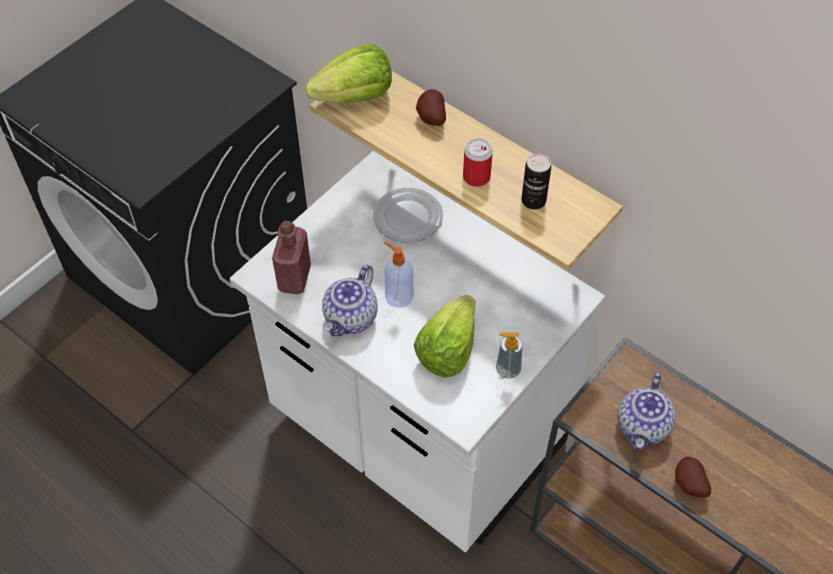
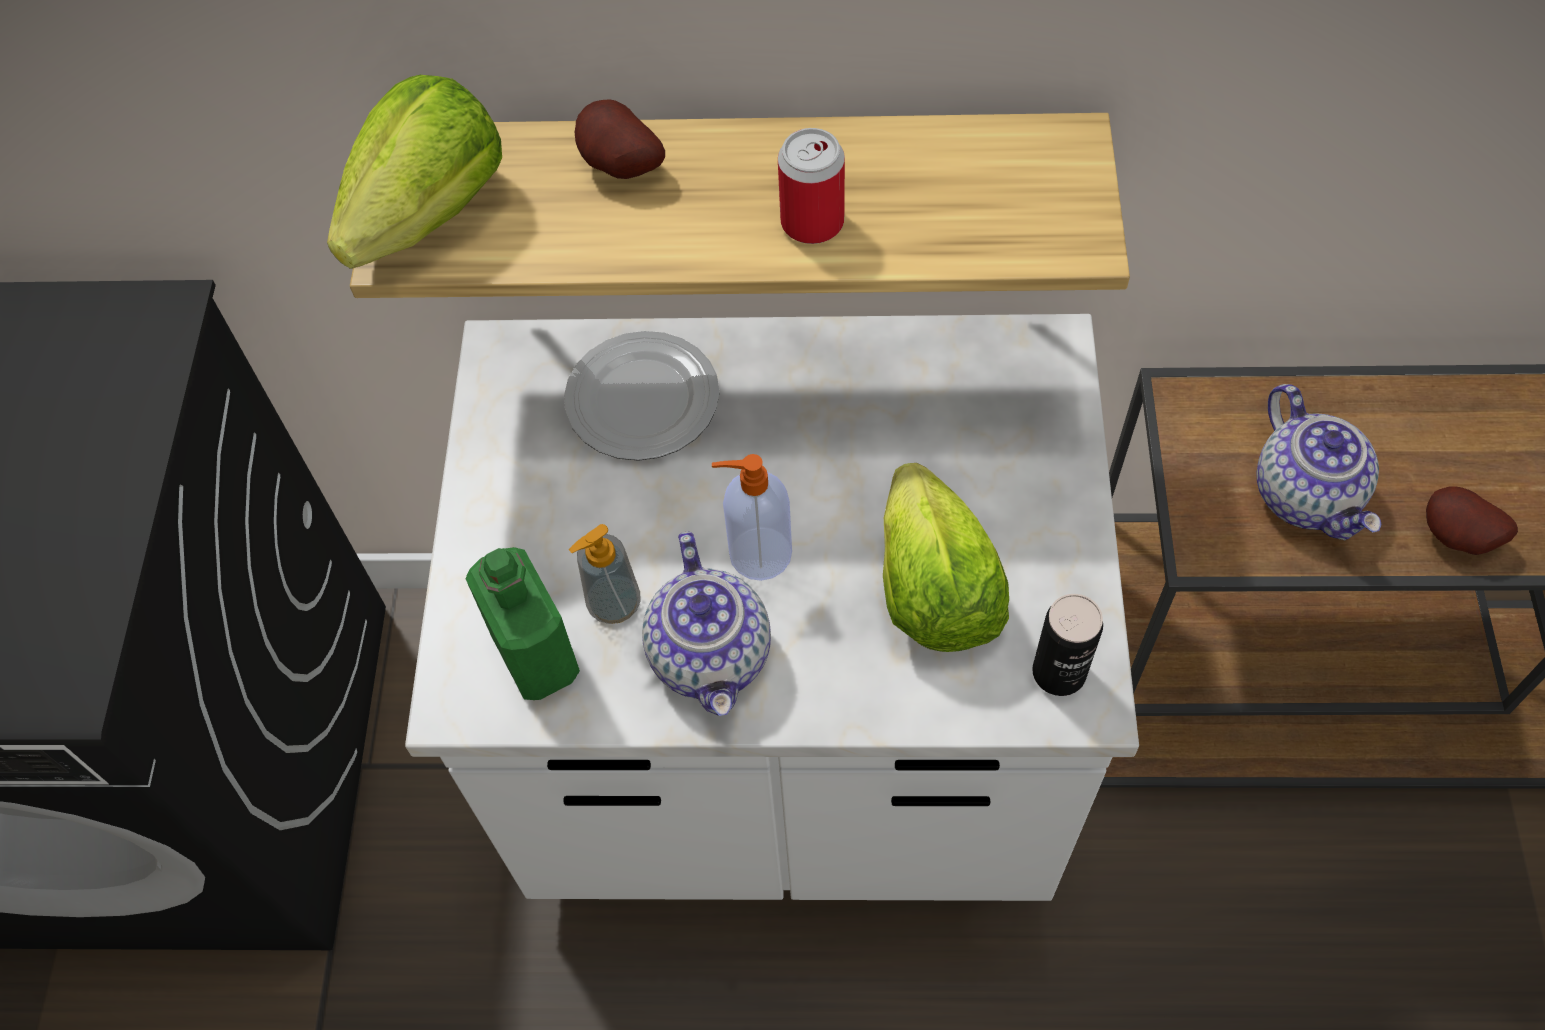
camera: 35 degrees left, 5 degrees up
(294, 278) = (536, 656): red bottle -> green bottle
(508, 369) = (1063, 550): soap dispenser -> soap dispenser (614, 604)
(533, 200) = (954, 199): can -> can (1059, 672)

